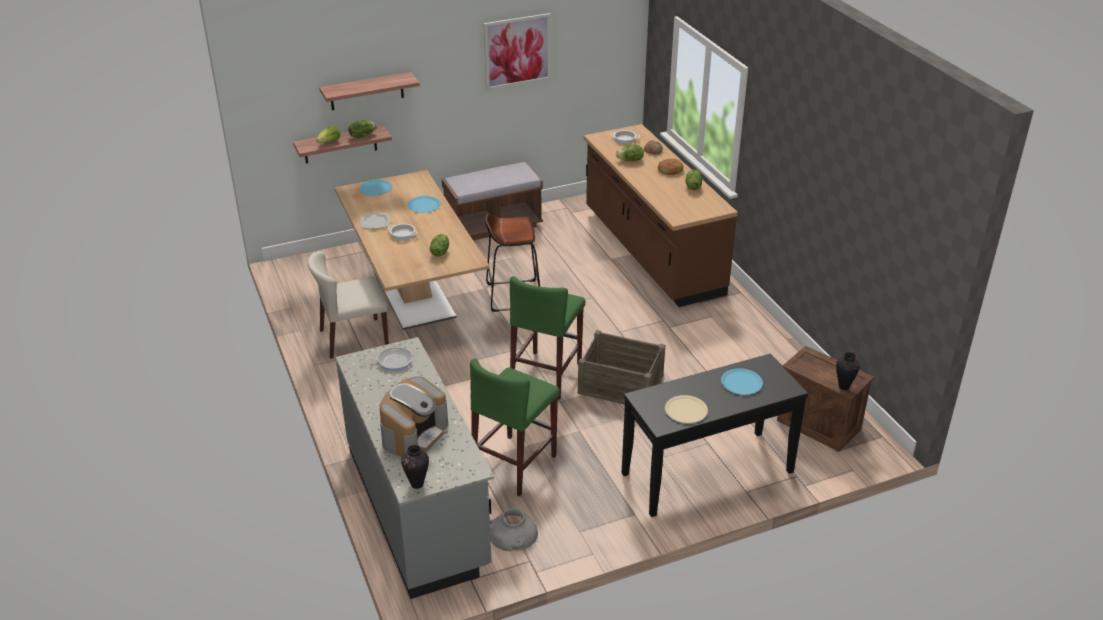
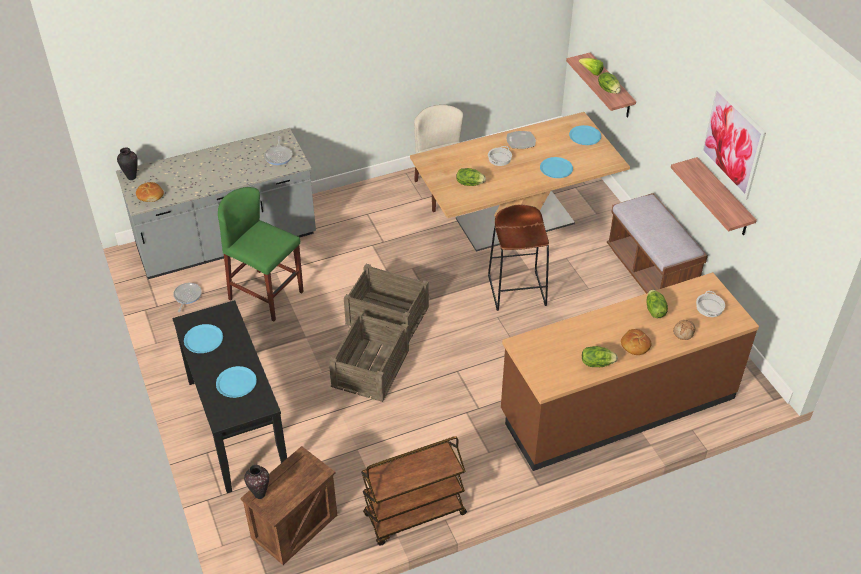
camera: 90 degrees right, 10 degrees up
(366, 91) = (634, 59): shelf -> shelf (723, 198)
(414, 434) = (187, 172): coffee machine -> none
(458, 462) = (150, 195): none -> bread
(513, 534) = (187, 296): grey vase -> frying pan
(546, 375) = (387, 315): green stool -> crate
(686, 410) = (203, 339): beige plate -> blue plate
(787, 356) = (414, 515): none -> brown cart

